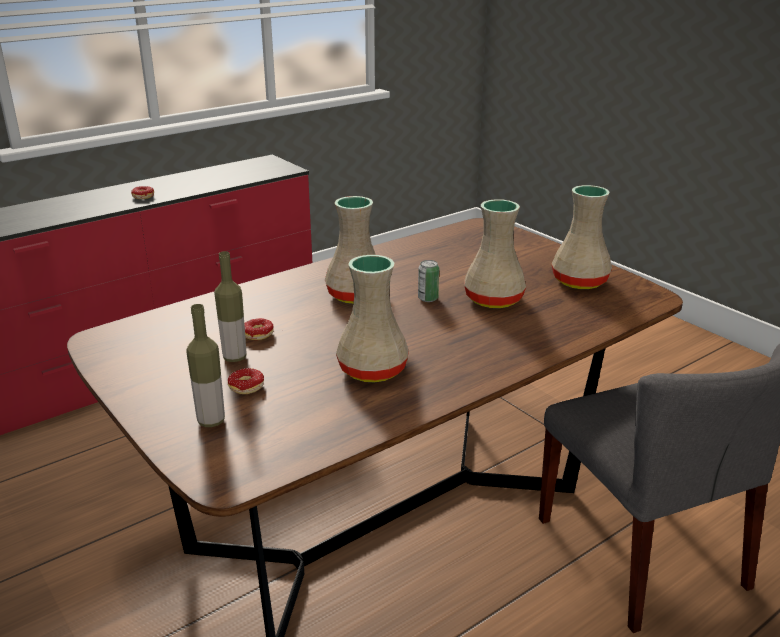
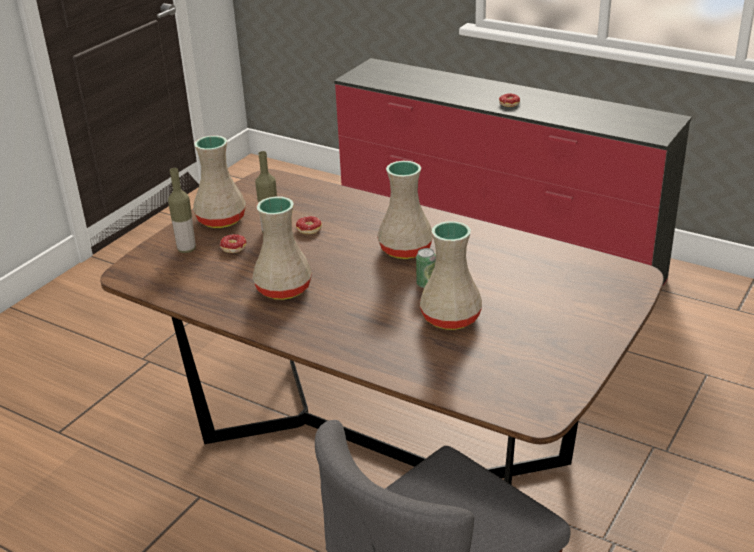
camera: 70 degrees right, 5 degrees up
(580, 282) = (535, 361): beige vase -> beige vase (220, 220)

